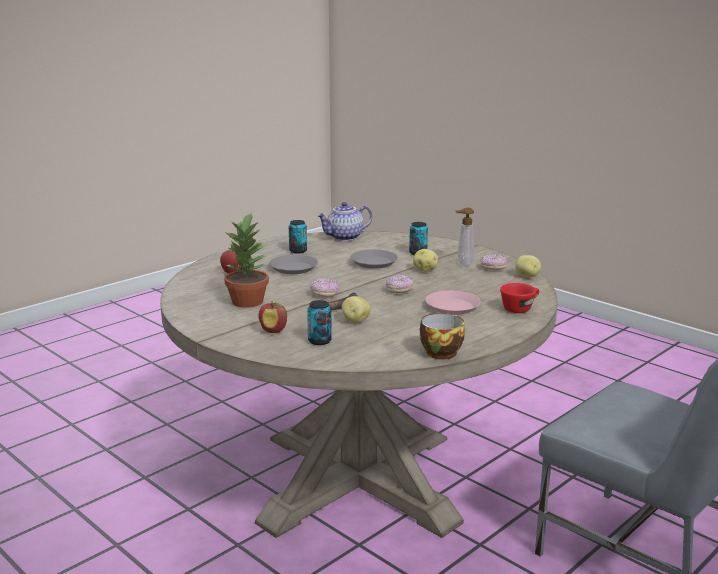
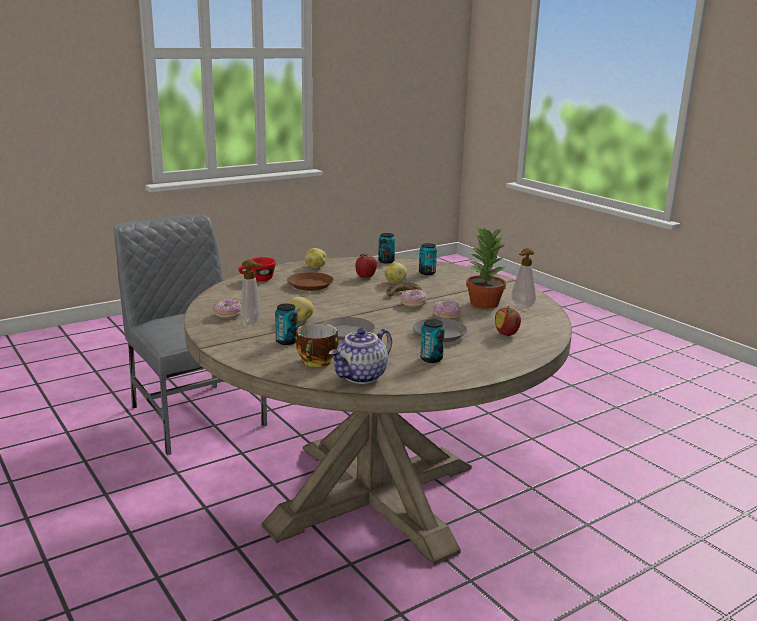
camera: 170 degrees left, 0 degrees up
(206, 302) = (521, 306): none -> soap dispenser
(273, 331) = (460, 281): apple -> apple (365, 277)
(345, 237) = (361, 377): teapot -> teapot turned 150 degrees clockwise
(385, 358) = (386, 261): none -> can
(399, 291) = (343, 301): donut -> donut (446, 316)
(439, 352) = (348, 261): cup -> cup (317, 362)
(452, 307) = (310, 285): pink plate -> brown plate
(527, 276) = (208, 304): potato -> potato (315, 267)

